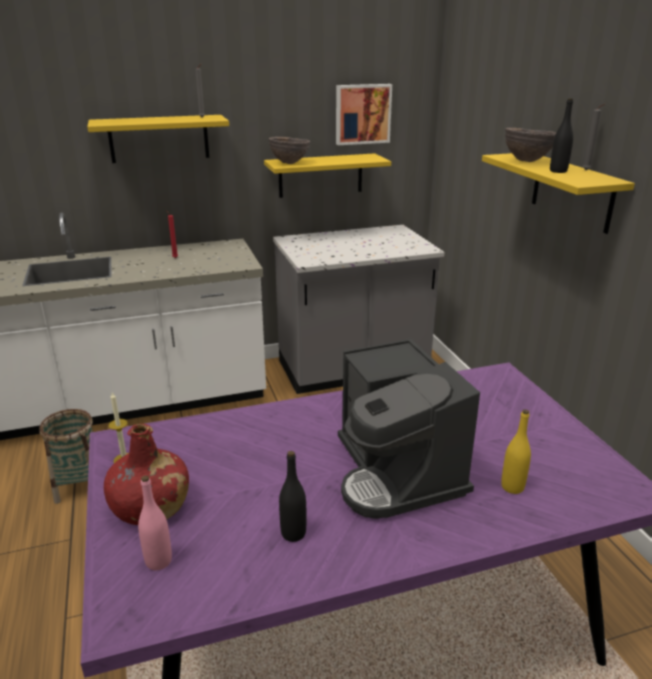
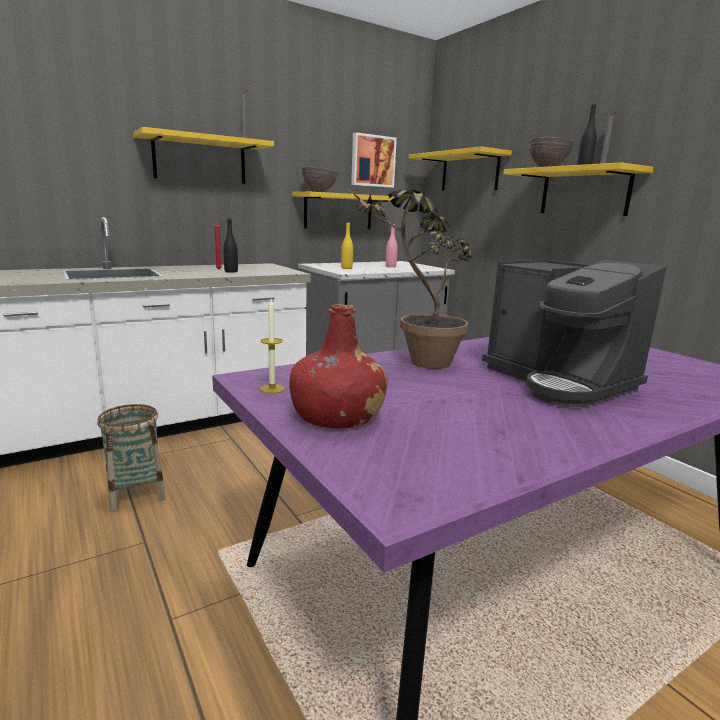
camera: 15 degrees left, 10 degrees down
(158, 561) = (391, 452): pink bottle -> pink bottle (390, 266)
(280, 428) = (416, 363): none -> potted plant
(293, 533) = (513, 422): black bottle -> black bottle (231, 271)
(473, 131) = (469, 172): none -> yellow shelf
(512, 487) = (666, 383): yellow bottle -> yellow bottle (346, 268)

